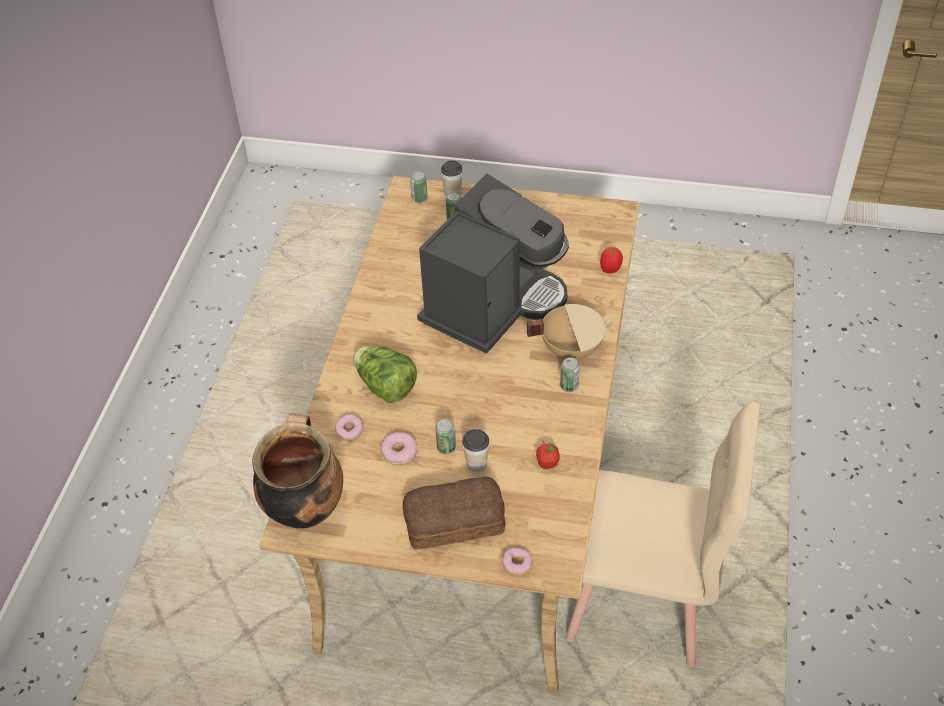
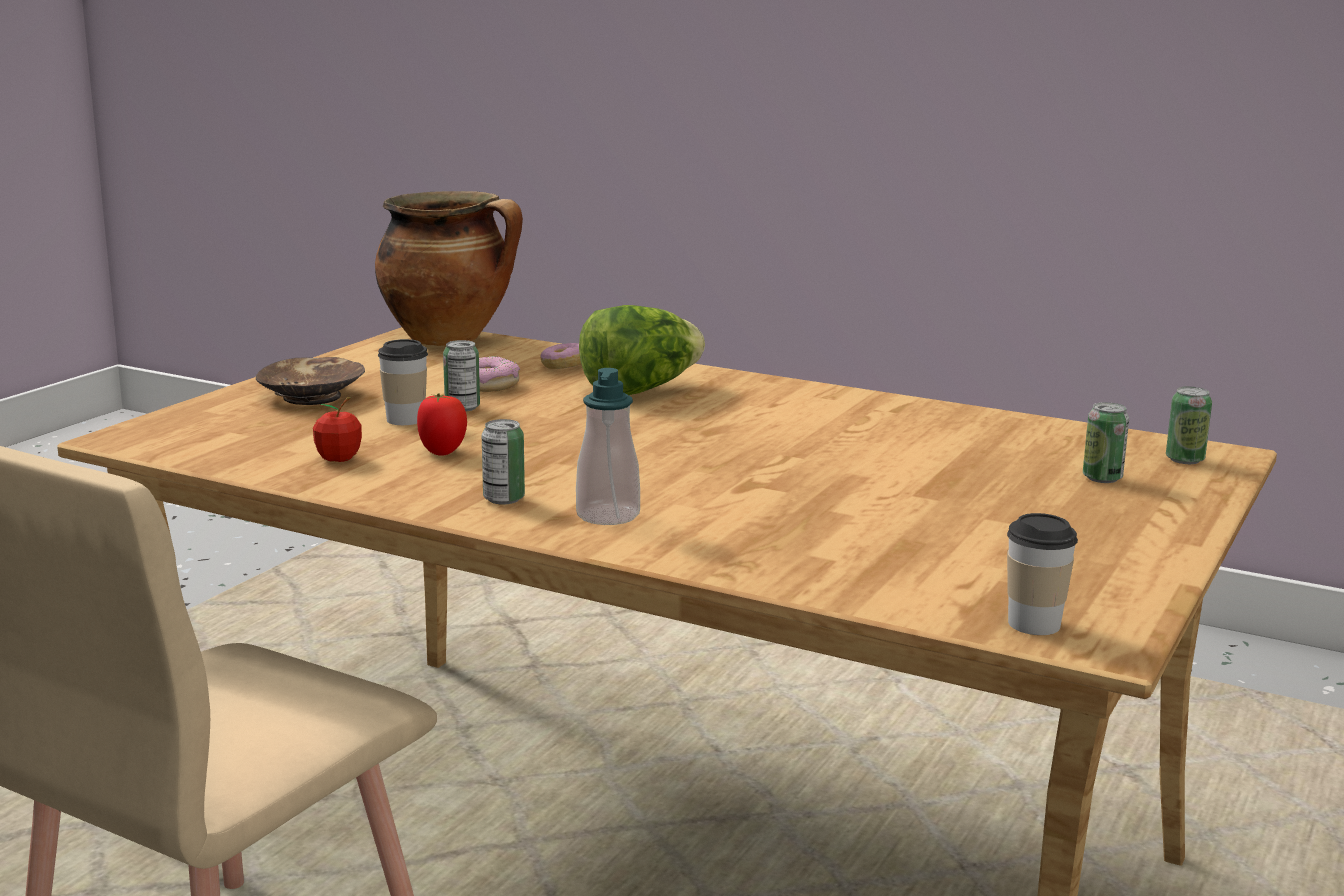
camera: 105 degrees right, 30 degrees down
(452, 192) = (1207, 487): cup -> cup (1034, 624)
(452, 521) = (313, 396): bread -> brown bowl
(493, 304) = (797, 475): coffee machine -> none
(517, 565) = (173, 417): donut -> none
(571, 348) = (607, 515): beige cooking pot -> soap dispenser
(610, 269) = (848, 593): tomato -> tomato (443, 452)

